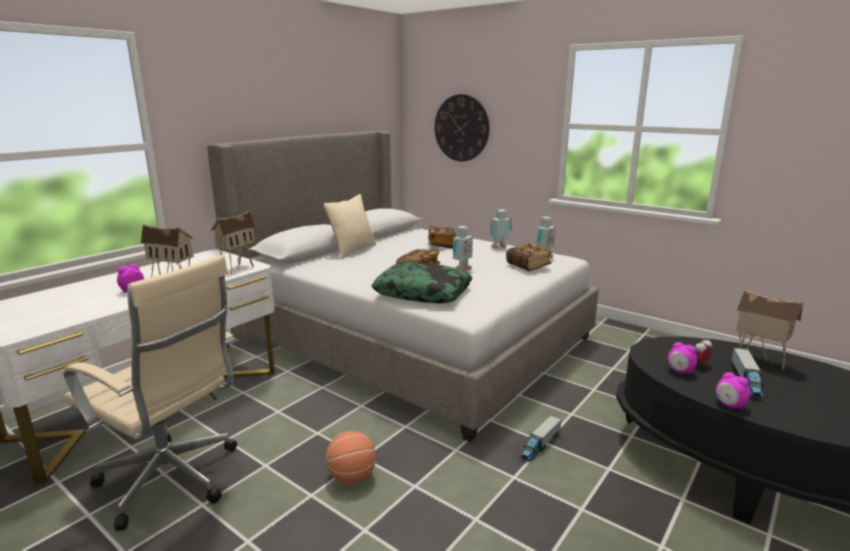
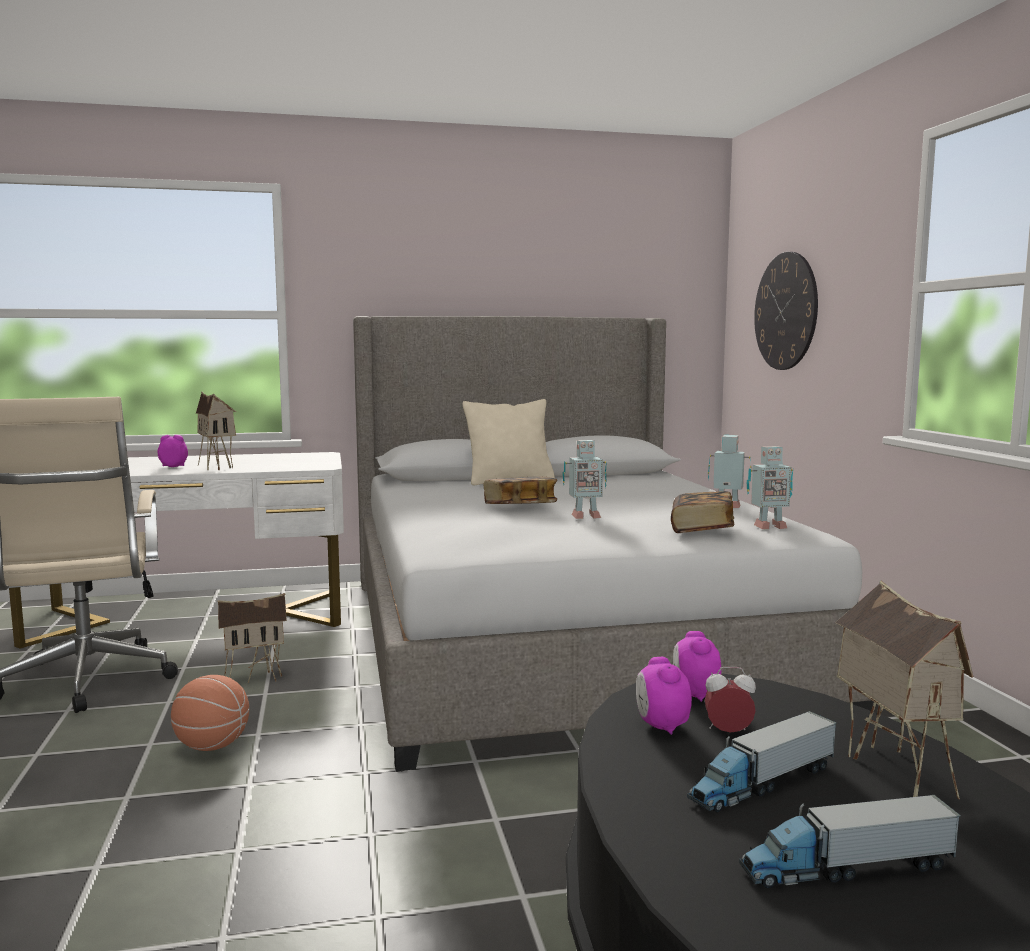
camera: 40 degrees right, 10 degrees down
(237, 268) = (303, 465): toy house -> toy house (255, 678)
(423, 292) = (457, 525): pillow -> none
(442, 244) = (646, 492): book -> none
(540, 445) = (481, 818): toy truck -> toy truck (846, 867)
(729, 405) = (616, 793): alarm clock -> alarm clock (695, 694)

